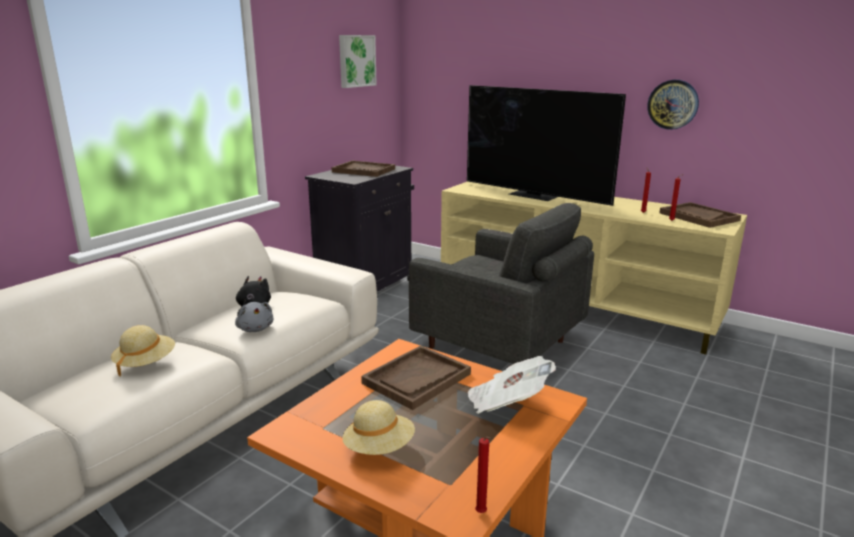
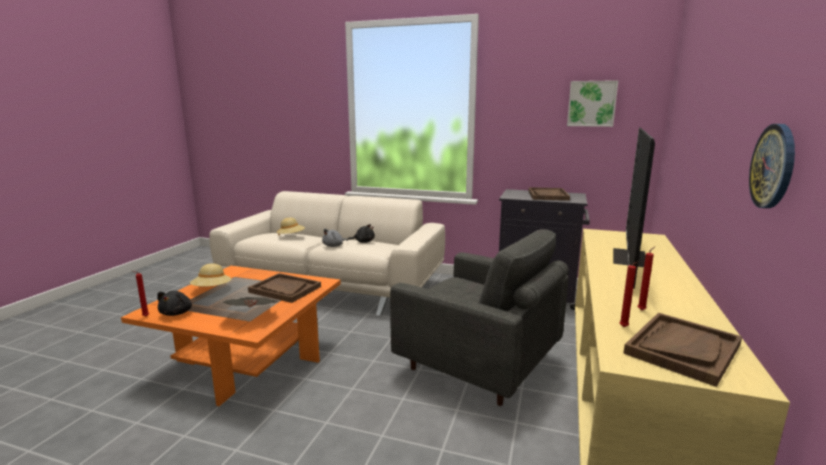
camera: 75 degrees right, 5 degrees down
(476, 476) = (177, 313): none -> black plush toy
(499, 346) = (478, 366): grey armchair -> grey armchair turned 75 degrees counterclockwise

